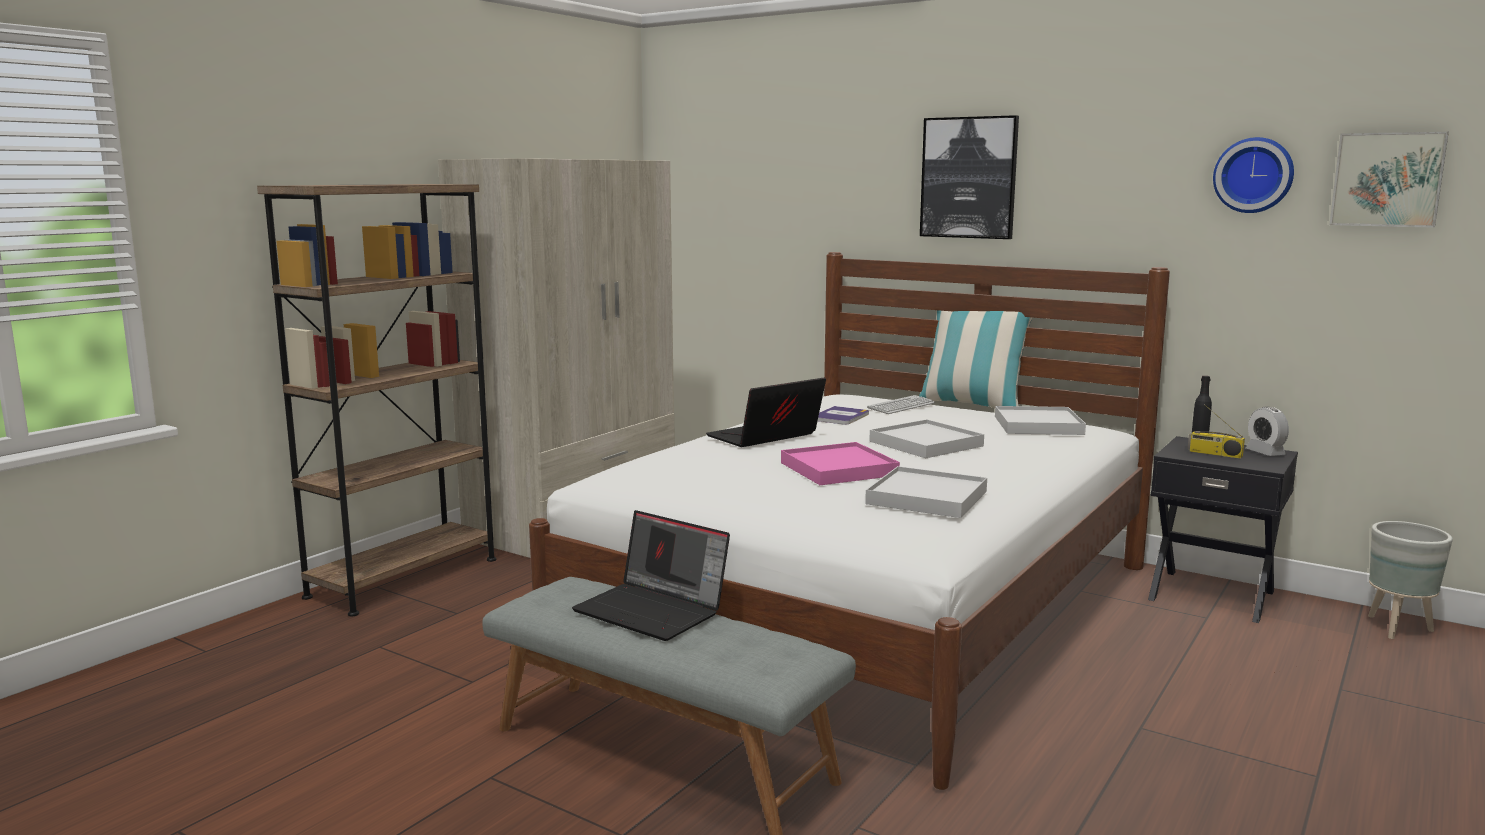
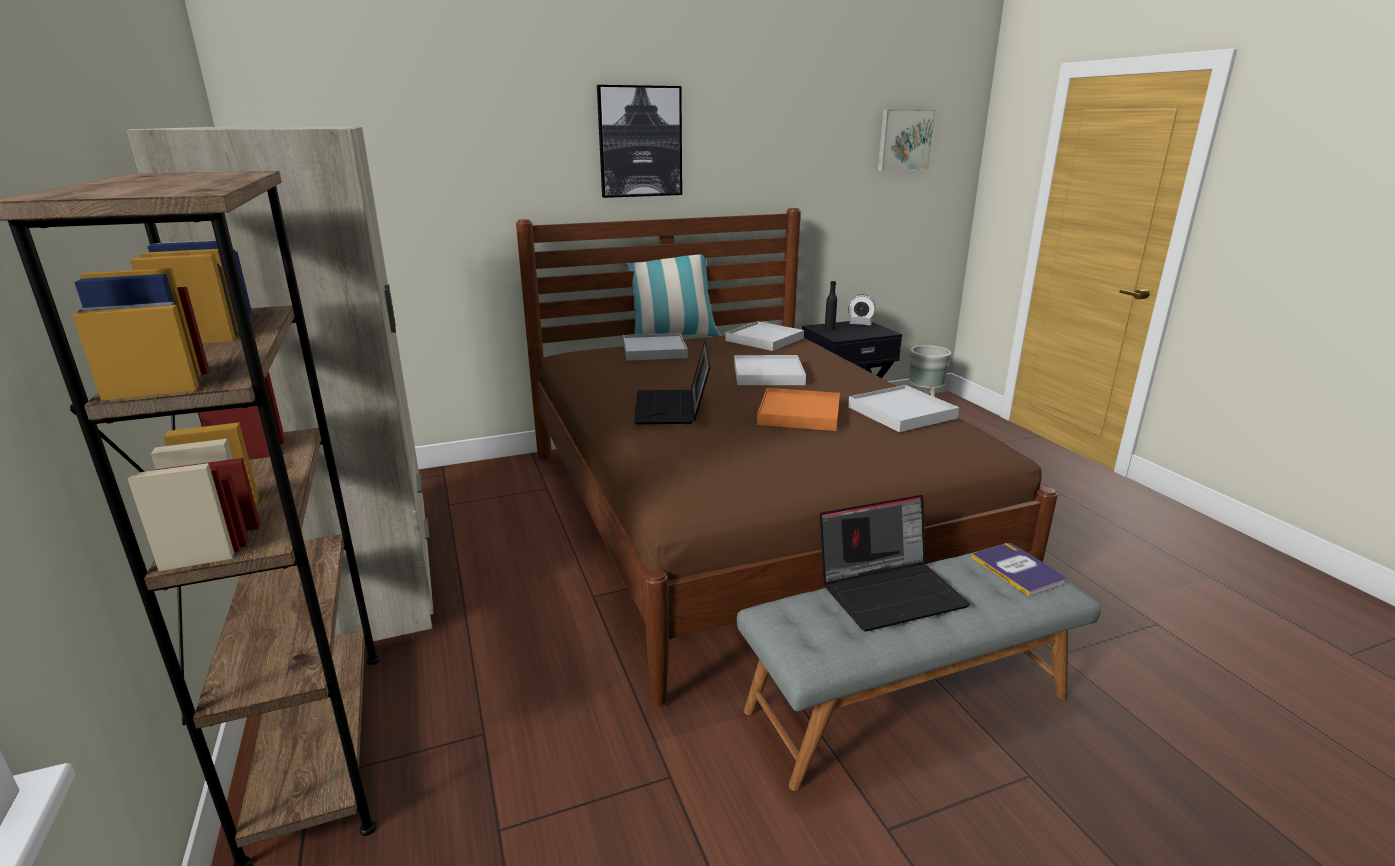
camera: 55 degrees left, 10 degrees up
(838, 469) = (799, 414): pink tray -> orange tray
(840, 417) = (652, 372): book -> book (1018, 569)
(868, 606) = (741, 517): white bed -> brown bed
(901, 406) = (654, 350): keyboard -> white tray
(1214, 454) = (849, 331): radio -> none
(1253, 175) = (838, 138): wall clock -> none

